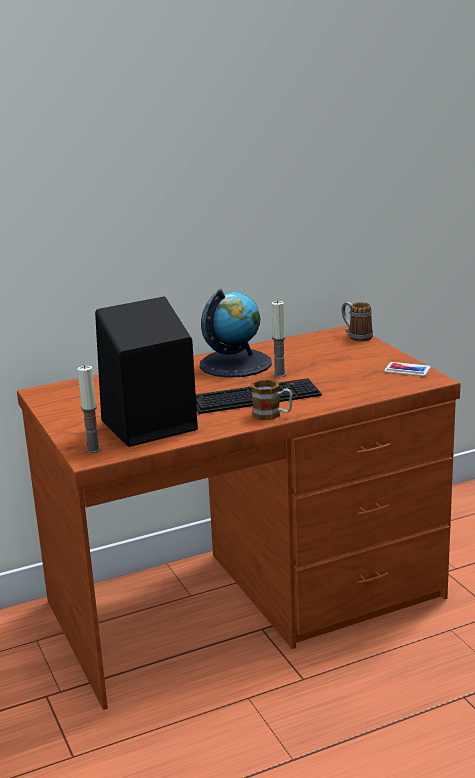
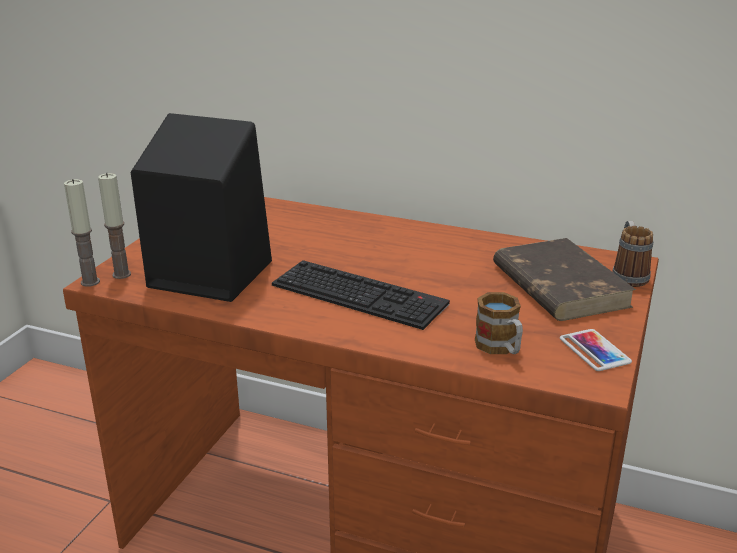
camera: 45 degrees right, 5 degrees up
(235, 363) = (427, 247): globe -> none
(272, 415) = (325, 325): mug -> mug (500, 348)
(279, 374) = (440, 281): candle -> candle (90, 282)
(337, 353) = (558, 285): none -> brown book

